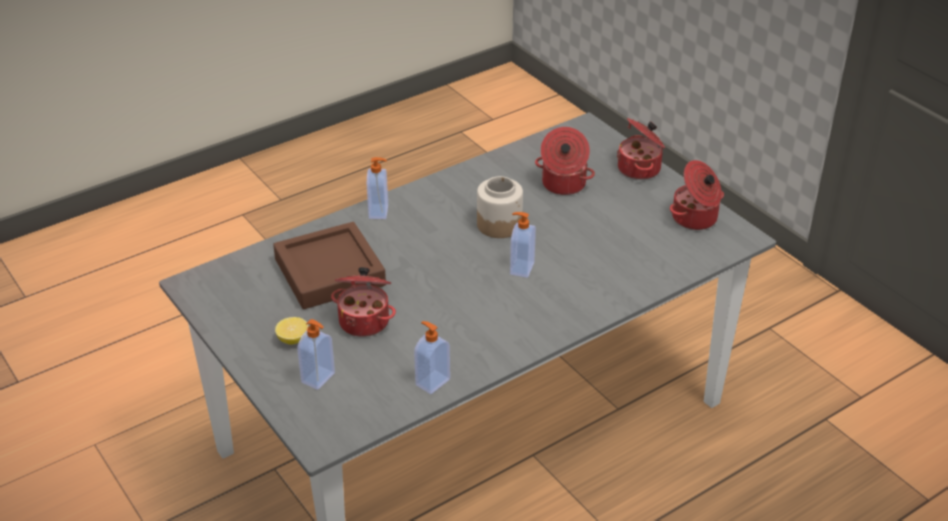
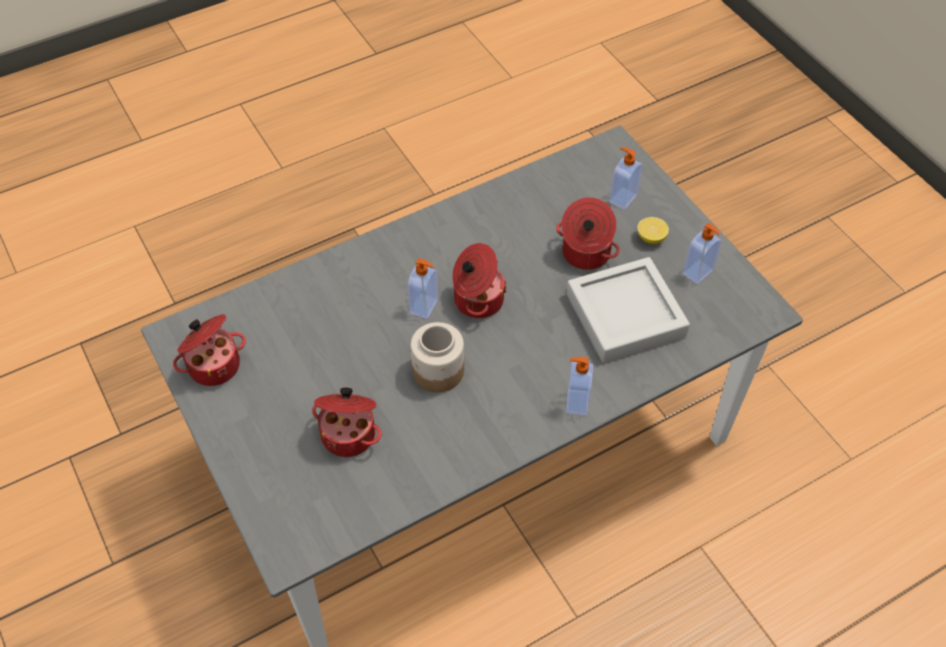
camera: 175 degrees left, 15 degrees up
(329, 272) = (625, 315): brown tray -> grey tray
(432, 382) = (523, 189): soap dispenser -> soap dispenser (698, 272)
(640, 169) = (244, 456): cooking pot -> cooking pot (477, 300)

